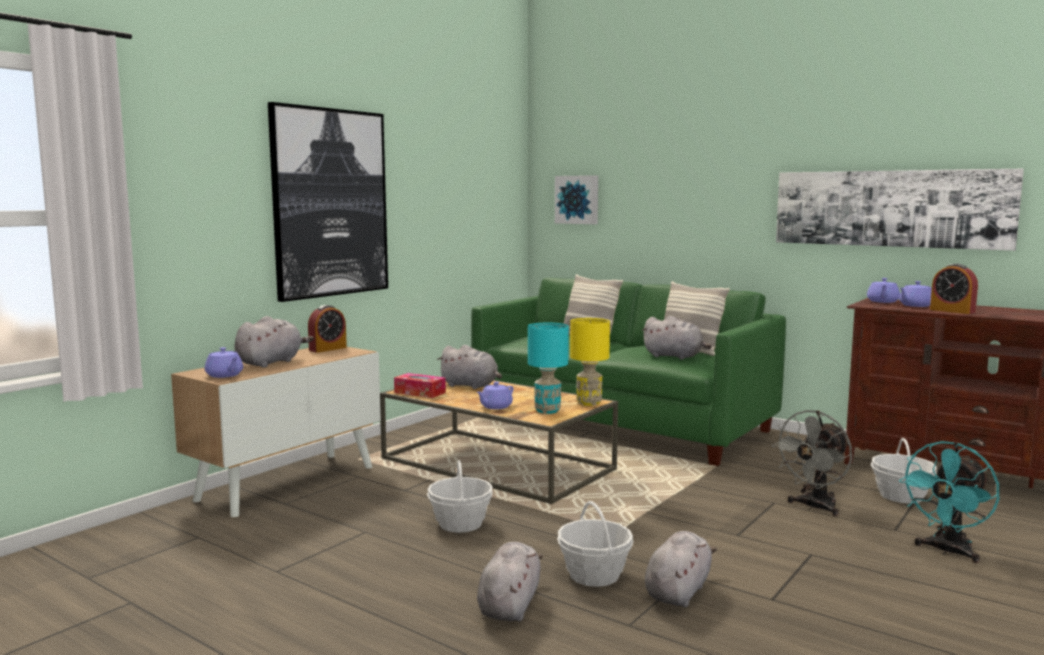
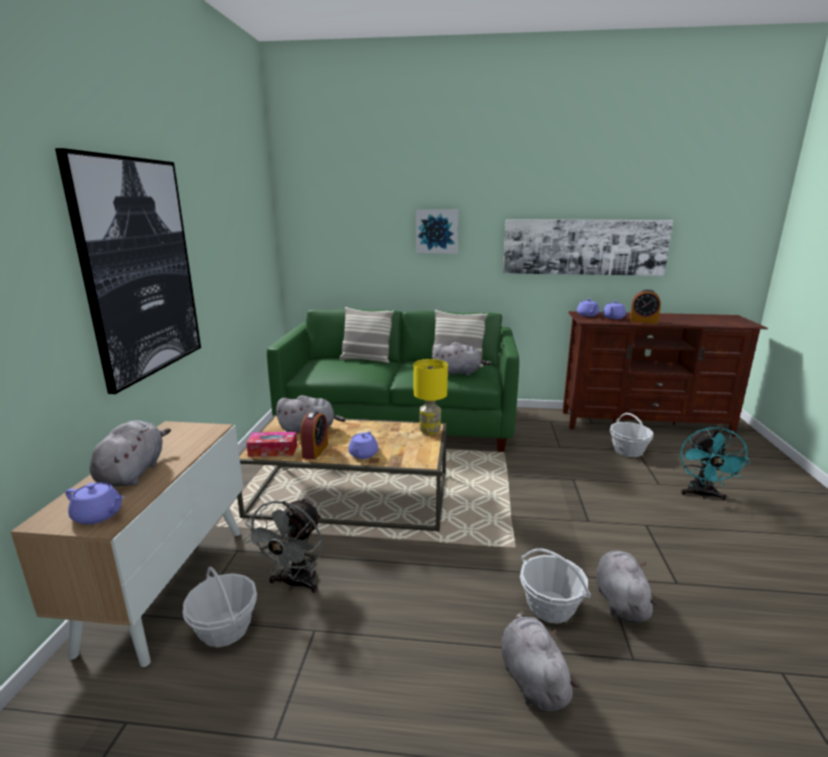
camera: 30 degrees left, 10 degrees up
(327, 349) = (173, 431): alarm clock -> alarm clock (315, 451)
(460, 523) = (390, 583): basket -> basket (225, 629)
(548, 411) = (411, 449): turquoise table lamp -> none
(577, 199) = (328, 239): picture -> picture (436, 231)
(814, 507) = (598, 476): grey fan -> grey fan (295, 583)

